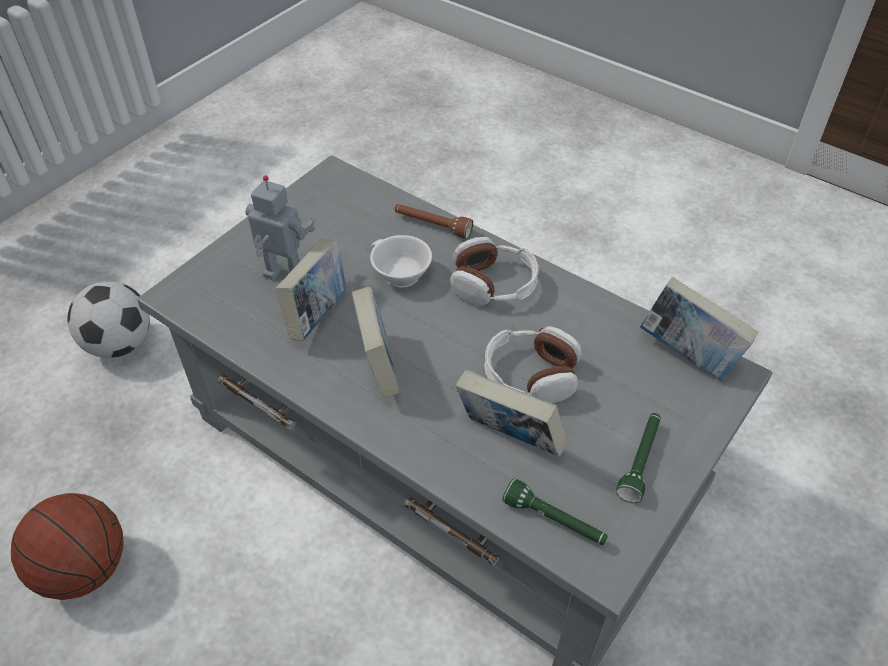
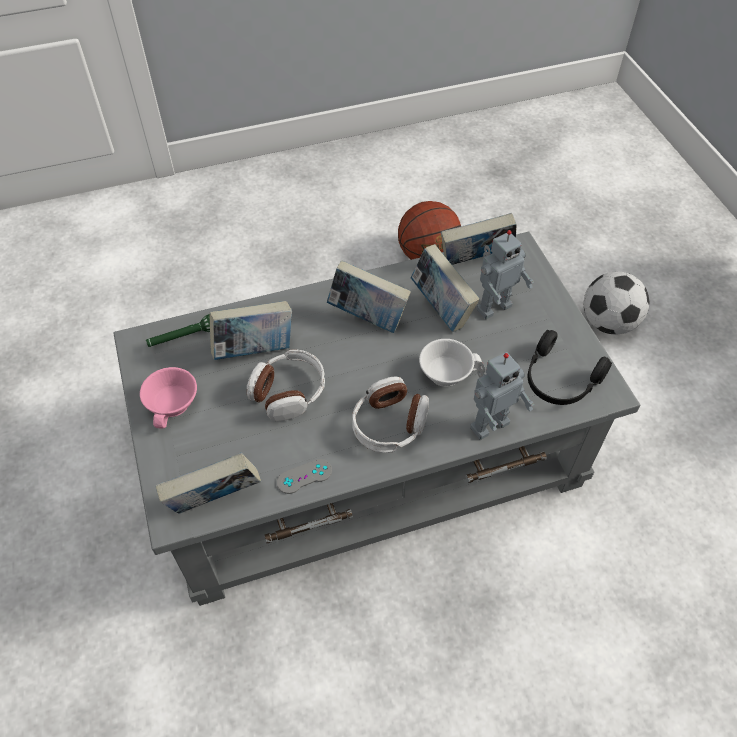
camera: 125 degrees right, 5 degrees up
(221, 319) = (475, 261): none -> book
(344, 203) = (559, 380): none -> black headphones
(432, 226) = (488, 424): brown flashlight -> toy robot
(601, 311) = (304, 476): none -> grey game controller
(640, 461) = (174, 405): green flashlight -> pink cup

